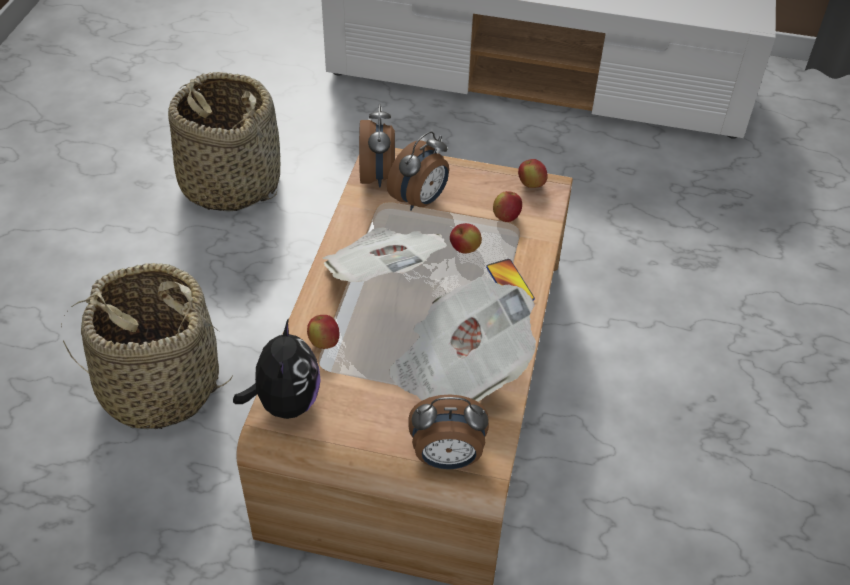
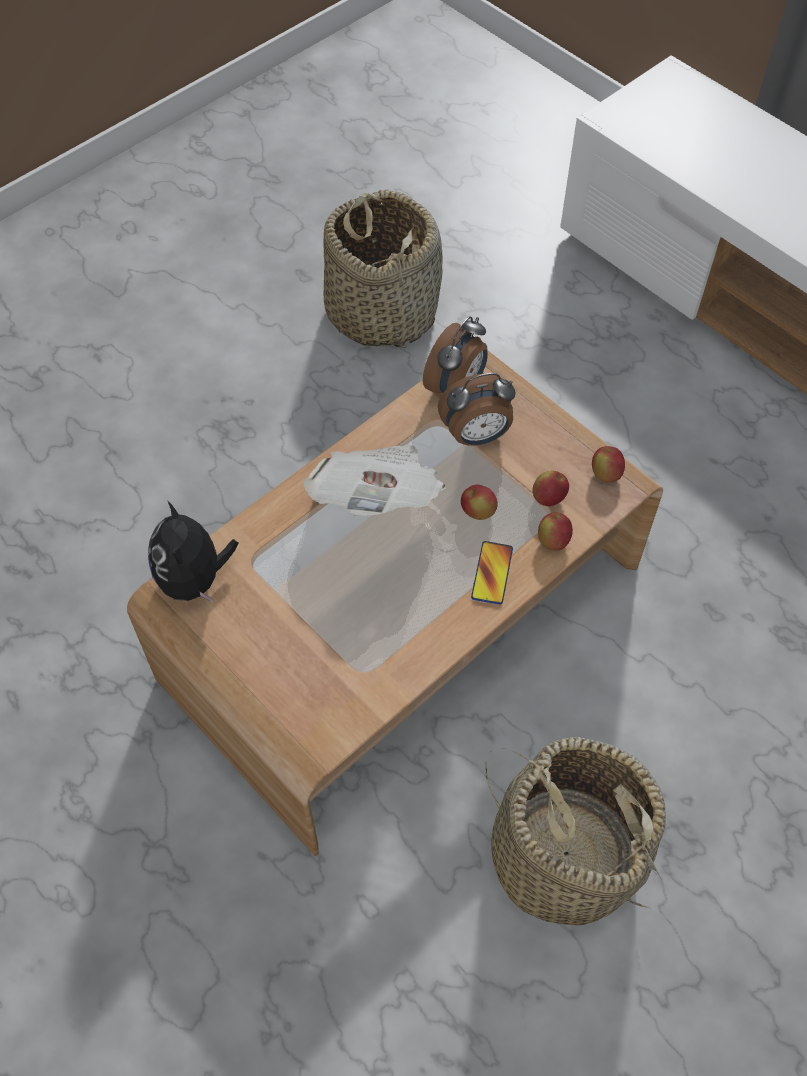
camera: 35 degrees right, 10 degrees up
(160, 386) = (179, 490): basket -> basket (564, 855)
(285, 402) = (195, 580): plush toy -> plush toy turned 135 degrees clockwise
(324, 342) = (271, 539): apple -> apple (553, 541)
(447, 458) = (289, 717): alarm clock -> none
(459, 369) = (371, 636): newspaper -> none

